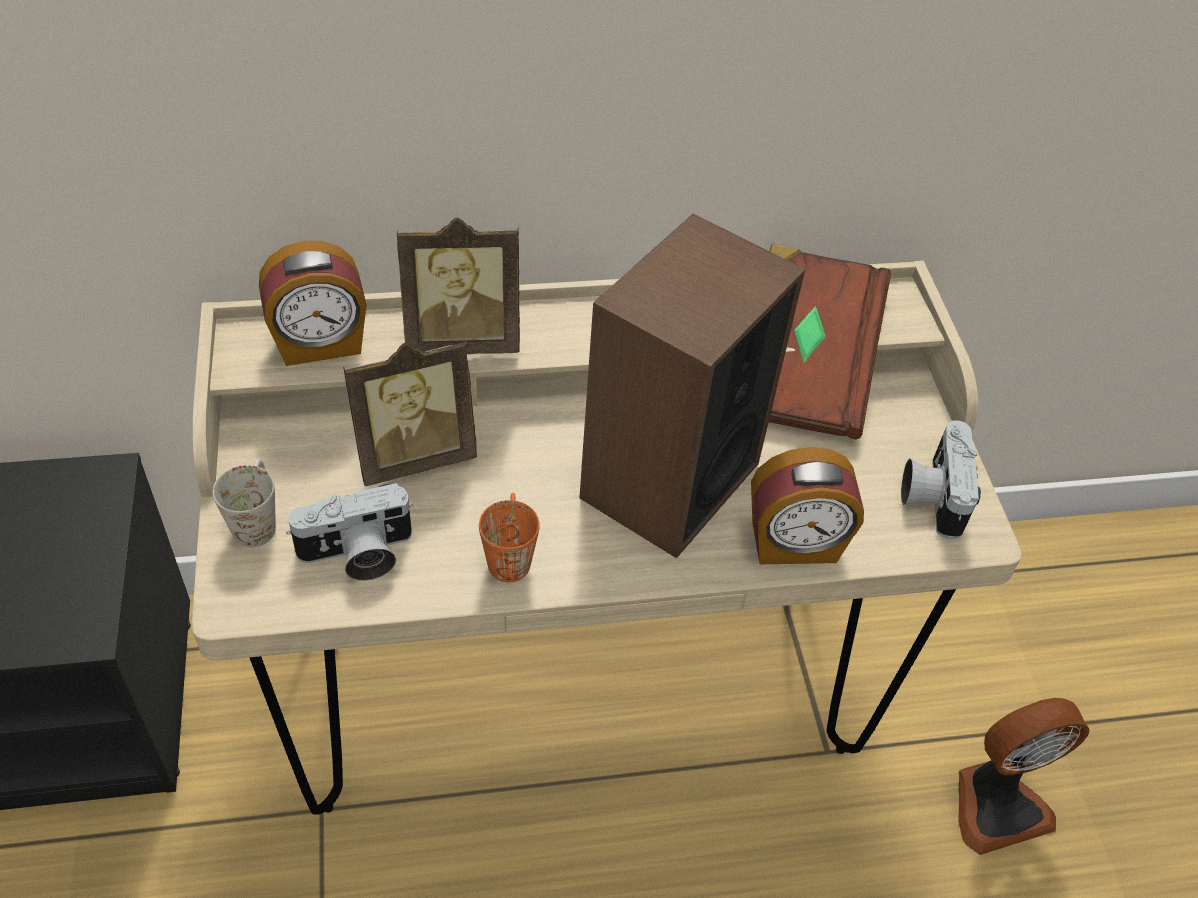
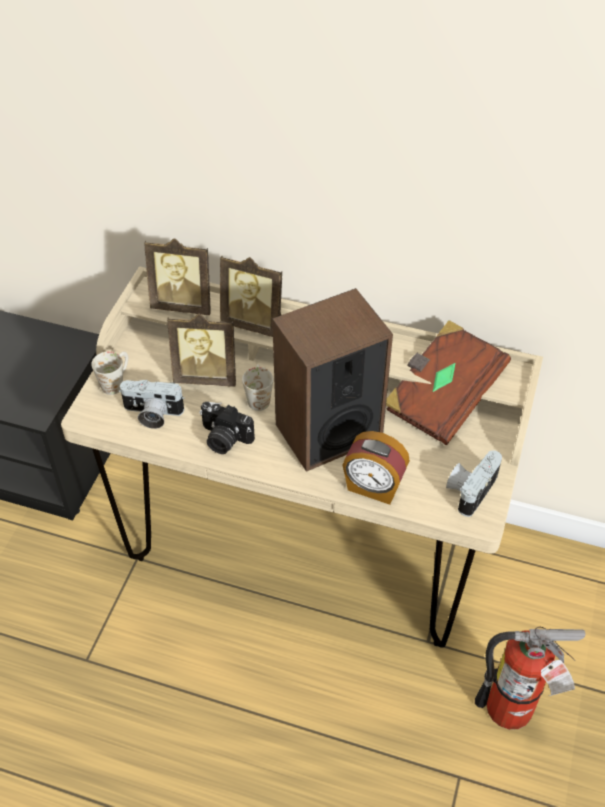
camera: 30 degrees right, 0 degrees up
(320, 344) = (184, 304): alarm clock -> picture frame
(509, 553) = (224, 439): orange mug -> camera
(522, 462) = (258, 396): none -> white mug
(996, 803) = (515, 713): fan -> fire extinguisher

